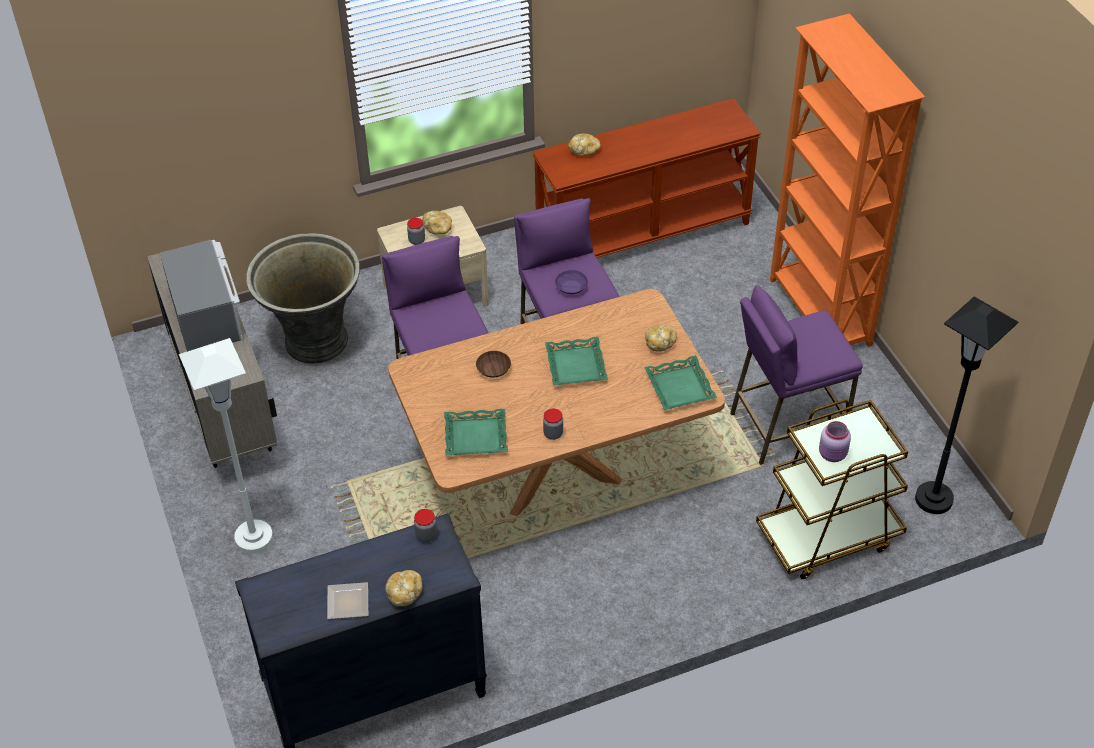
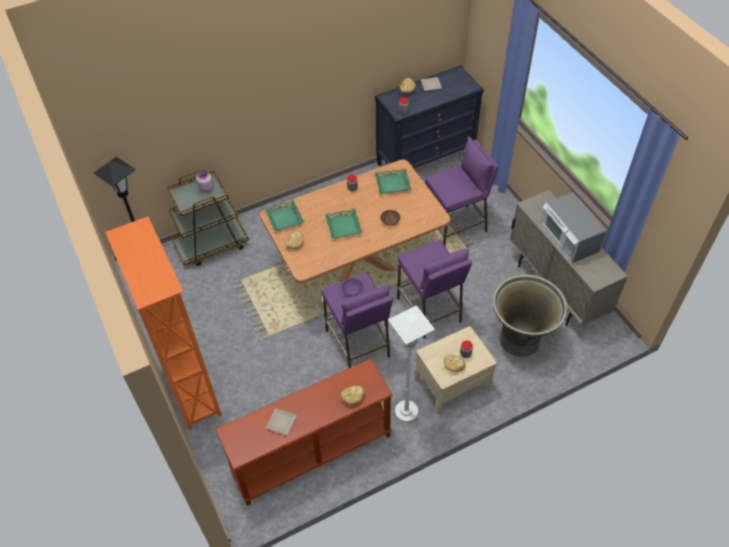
camera: 175 degrees right, 5 degrees up
(254, 538) = (507, 220): white floor lamp -> white floor lamp (406, 412)
(678, 132) = (280, 423): none -> plate
(786, 427) = (225, 304): purple stool -> purple stool (455, 226)

